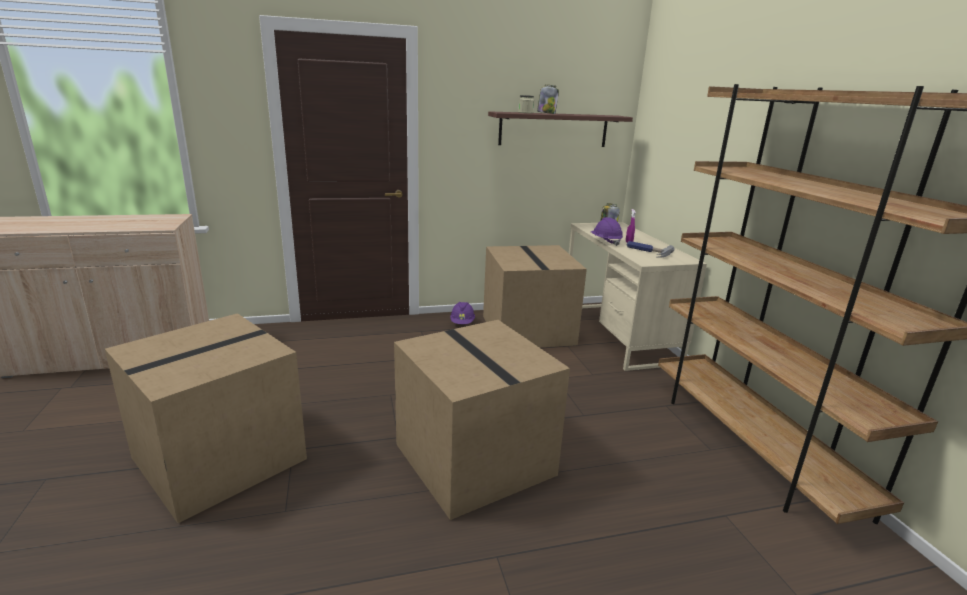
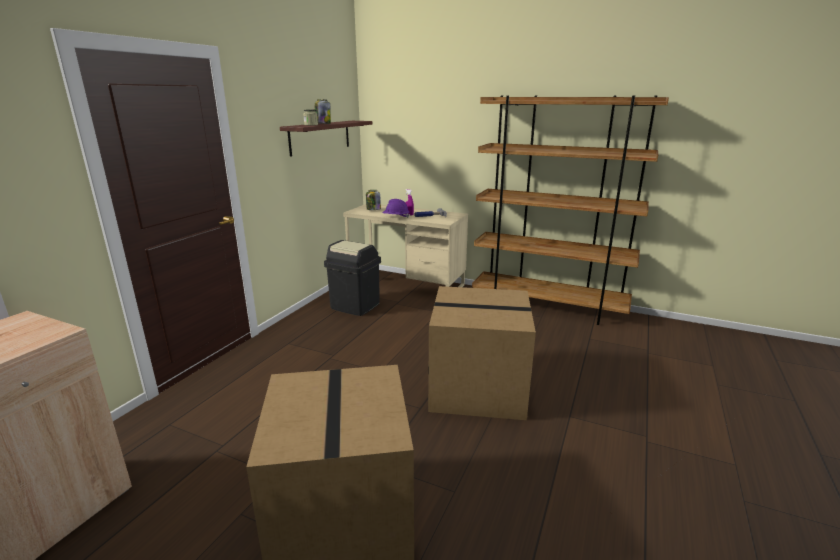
camera: 50 degrees left, 0 degrees up
(462, 323) = (305, 323): purple hard hat -> none
(526, 329) = (355, 306): cardboard box -> black trash can

